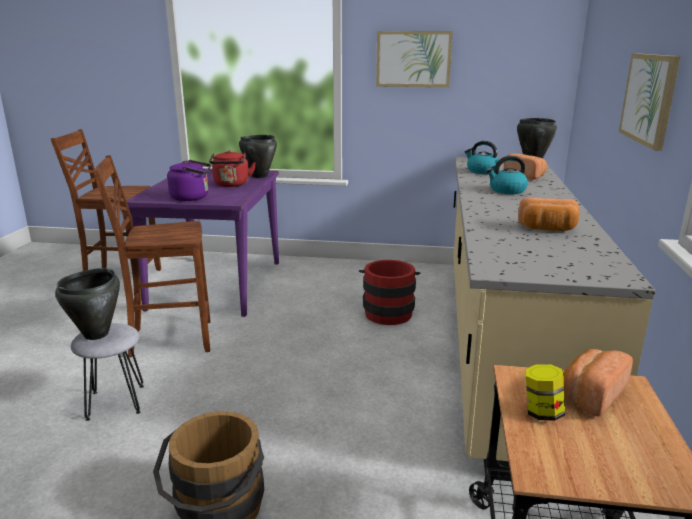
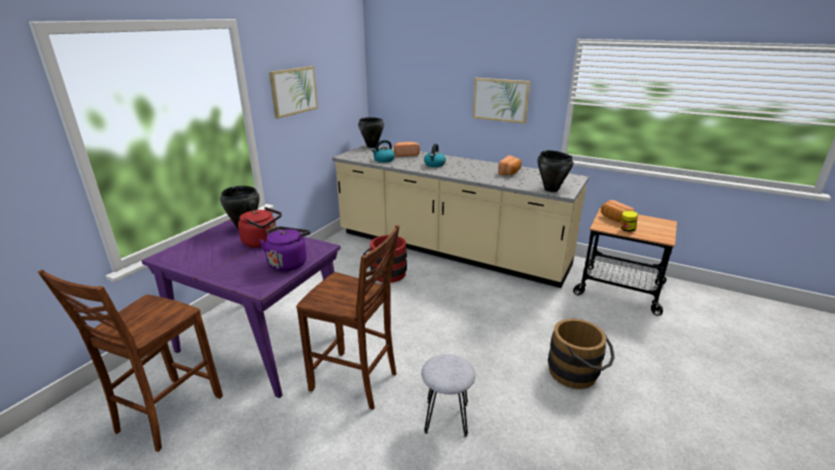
camera: 70 degrees left, 5 degrees up
(97, 334) = (448, 372): black cooking pot -> black cooking pot (551, 189)
(169, 339) = (356, 382): brown chair -> brown chair turned 75 degrees counterclockwise

